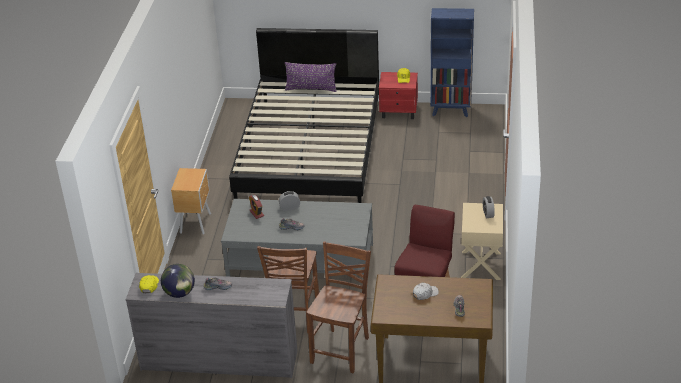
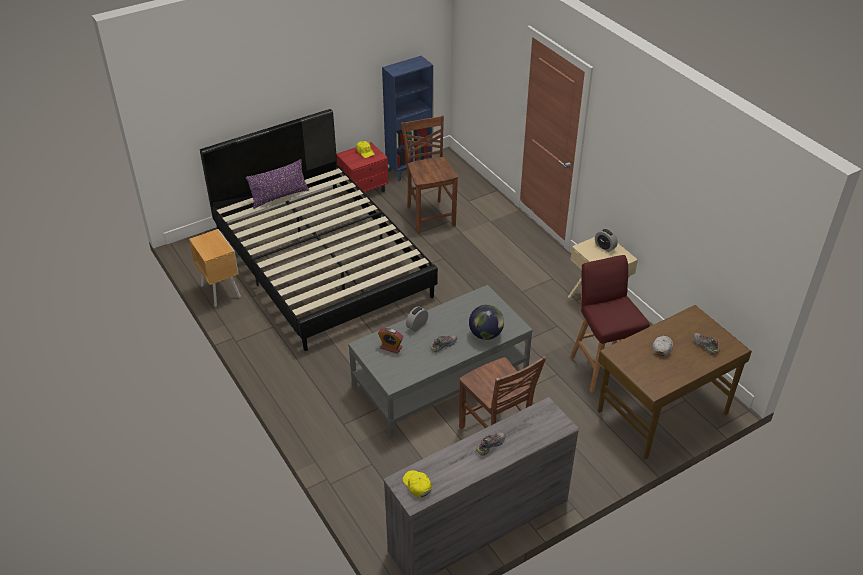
camera: 40 degrees left, 5 degrees up
(179, 293) = (460, 474): globe -> globe (486, 334)
(196, 223) = (288, 391): brown nightstand -> brown nightstand (221, 291)
(342, 350) = (577, 446): brown chair -> brown chair (430, 216)

